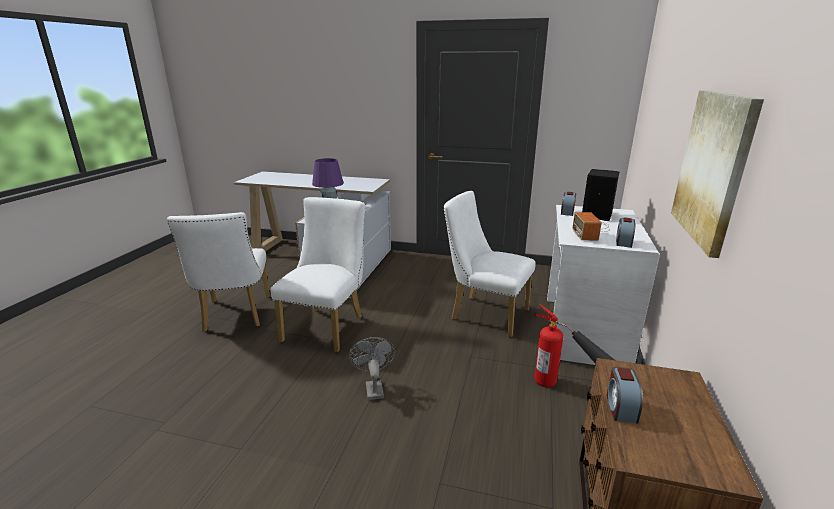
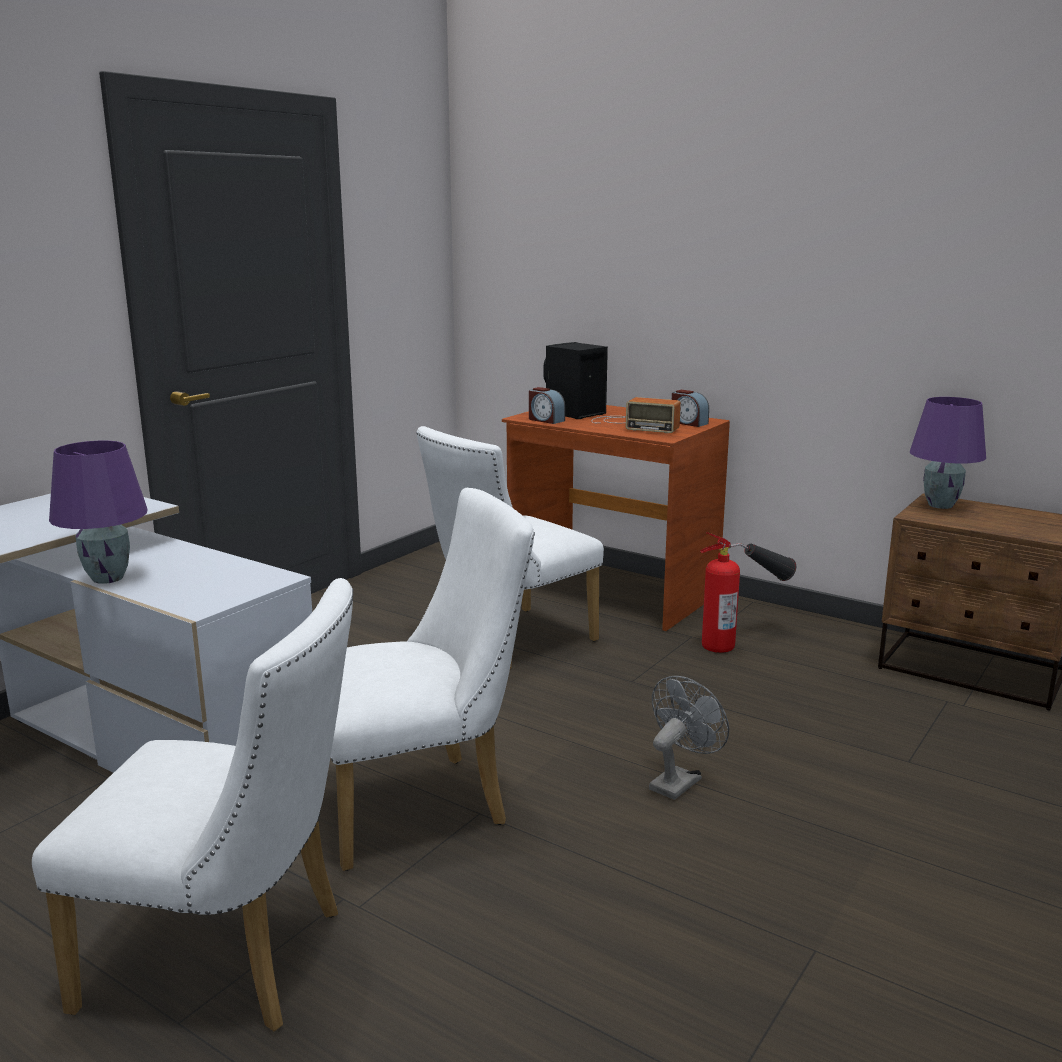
camera: 70 degrees left, 5 degrees down
(328, 326) = (422, 806): white chair -> white chair turned 120 degrees clockwise
(373, 387) = (679, 781): grey fan -> grey fan turned 120 degrees clockwise
(582, 330) = (611, 593): white desk -> brown desk
(620, 407) = (986, 528): alarm clock -> none
(665, 381) = (940, 505): none -> purple table lamp
(713, 167) = (827, 292): picture -> none

